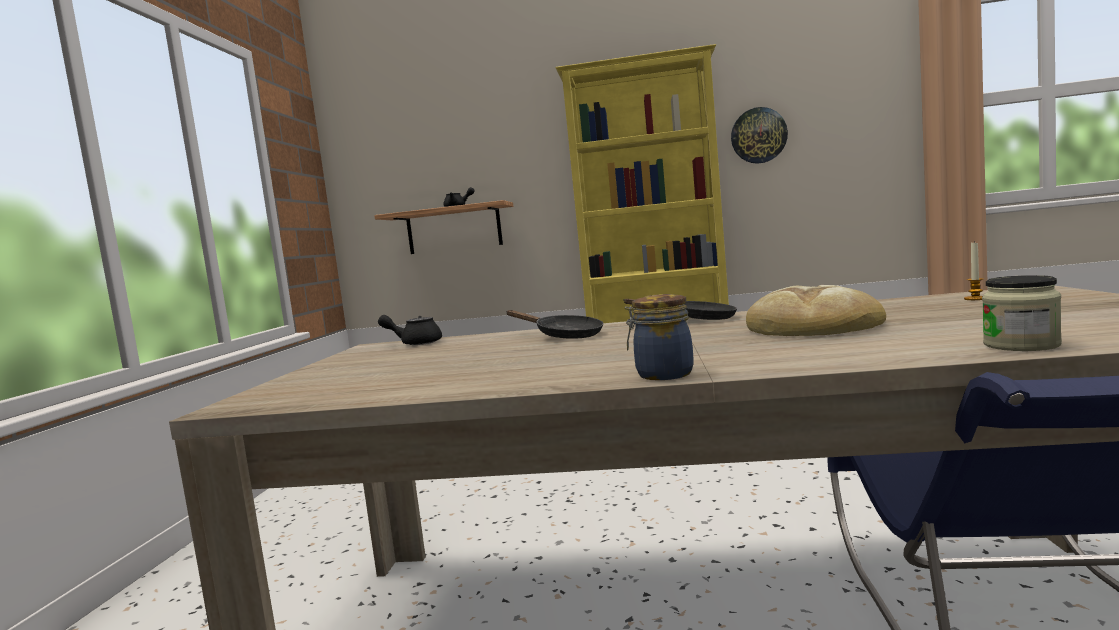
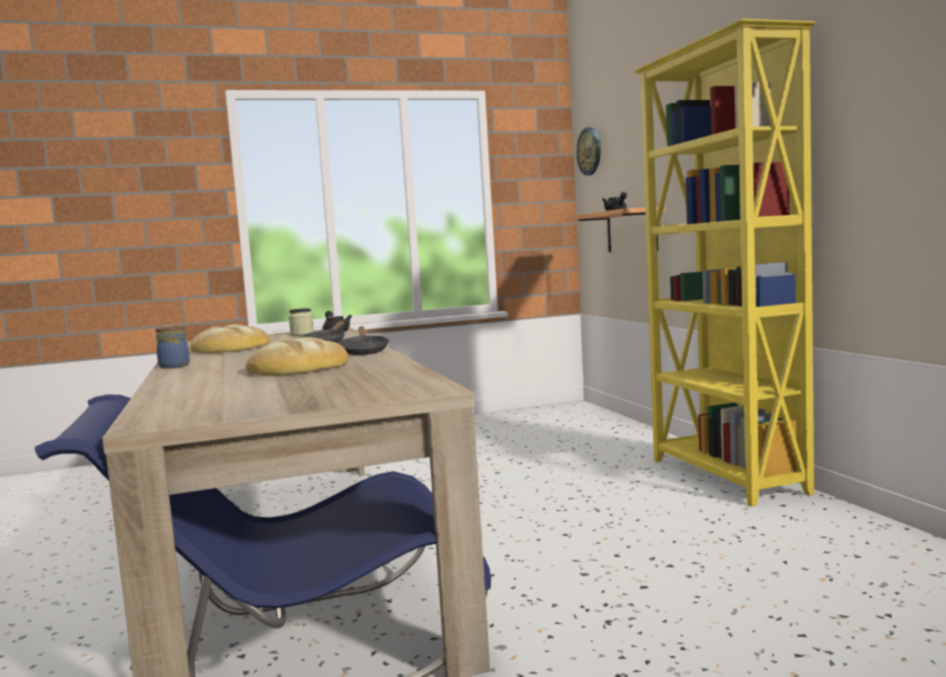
camera: 65 degrees right, 0 degrees up
(465, 370) = (230, 348): none -> bread
(758, 135) = (877, 119): wall clock -> wall clock (589, 151)
(975, 299) = (387, 382): candle -> none
(1021, 345) = (167, 394): jar -> jar (302, 333)

